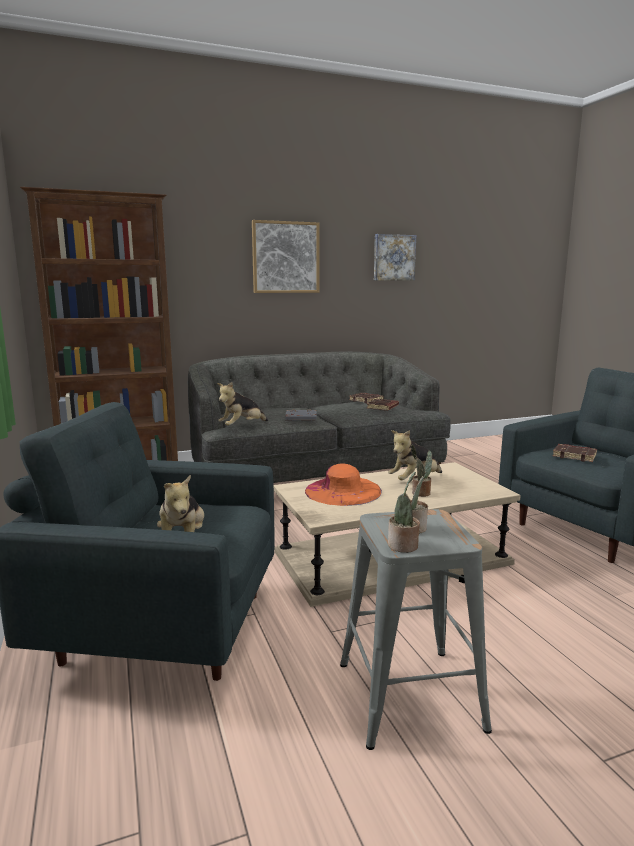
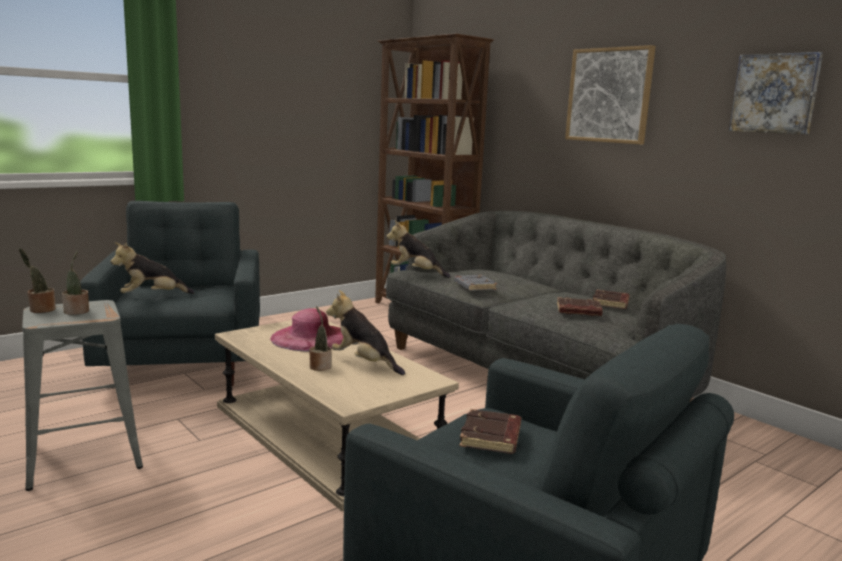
camera: 70 degrees right, 0 degrees up
(342, 491) = (311, 337): orange hat -> pink hat

